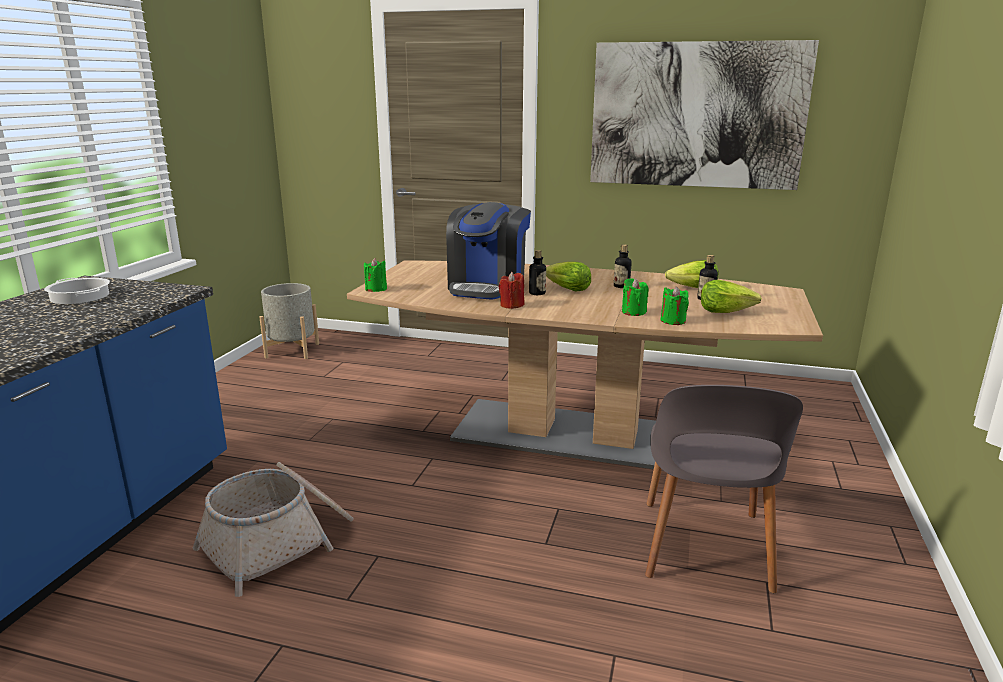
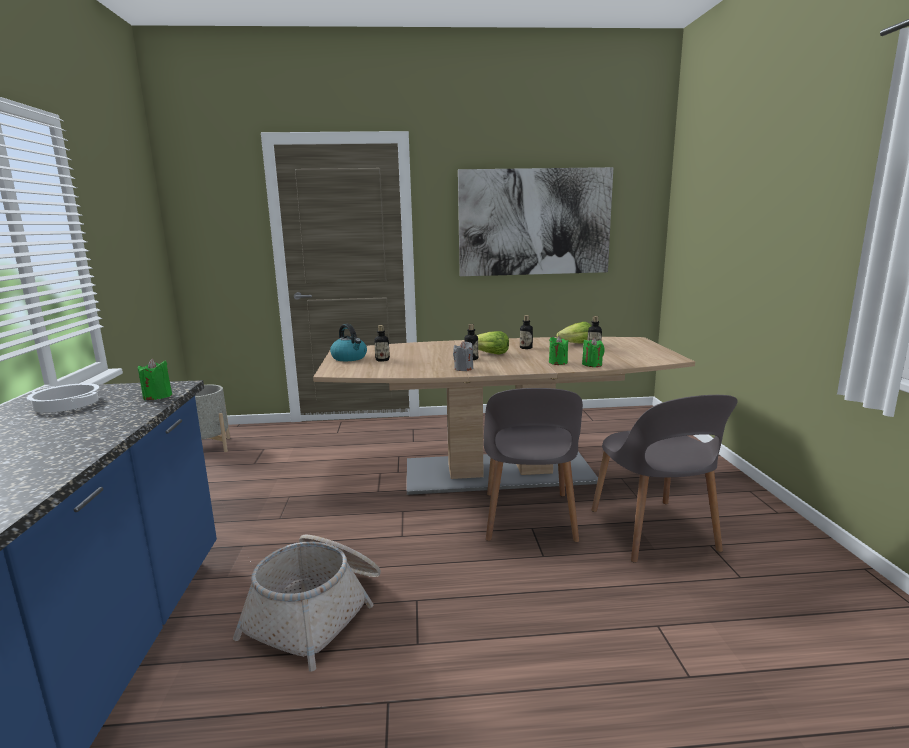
camera: 20 degrees left, 5 degrees down
(376, 289) = (335, 370): green candle -> green candle (157, 396)
(408, 275) = (349, 358): none -> kettle
(438, 282) = (382, 360): none -> bottle
(487, 287) = (427, 359): coffee machine -> none
(511, 305) = (463, 369): red candle -> grey candle
(563, 496) = (528, 518): none -> grey chair
(725, 311) = (617, 355): lettuce -> none

